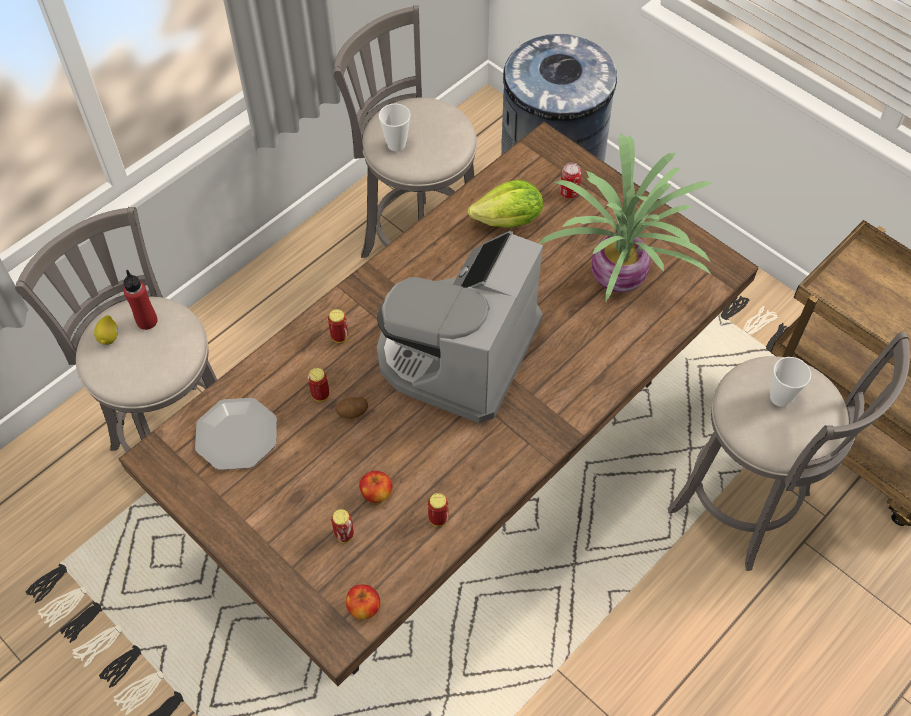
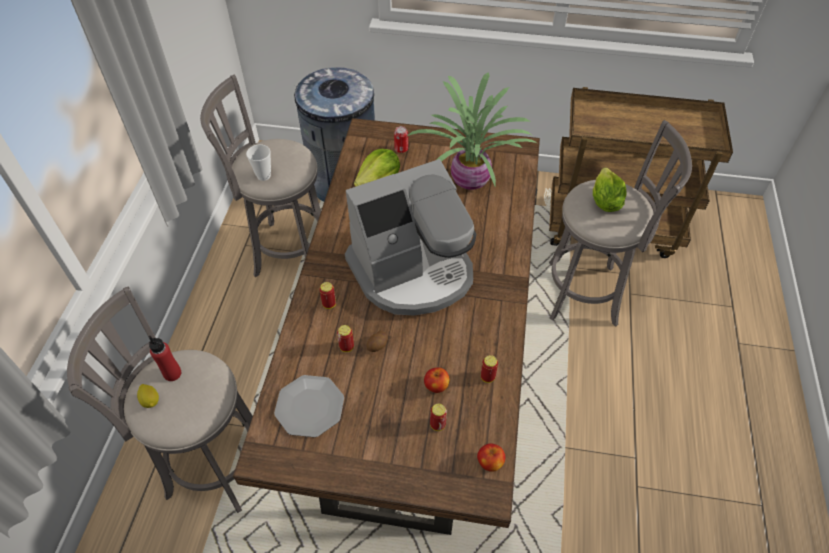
camera: 35 degrees left, 5 degrees down
(457, 352) = (413, 272): coffee machine -> coffee machine turned 105 degrees counterclockwise
(780, 397) = (604, 202): cup -> lettuce

